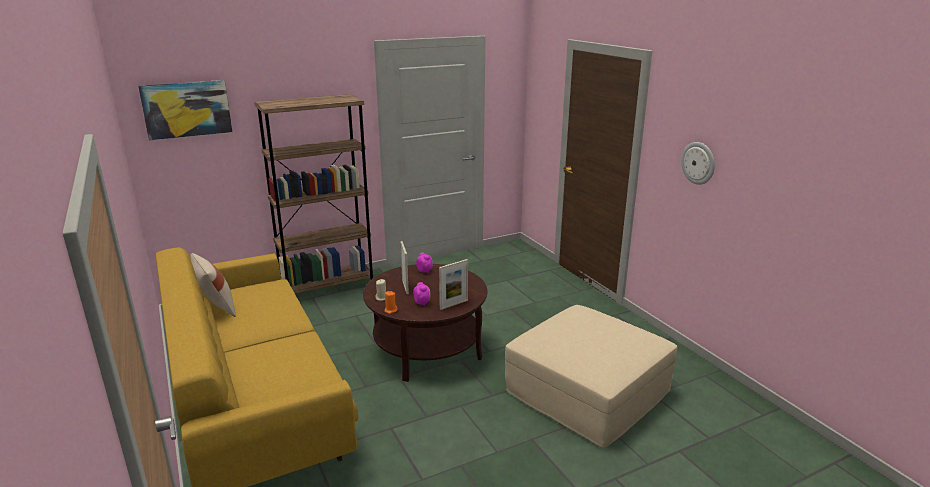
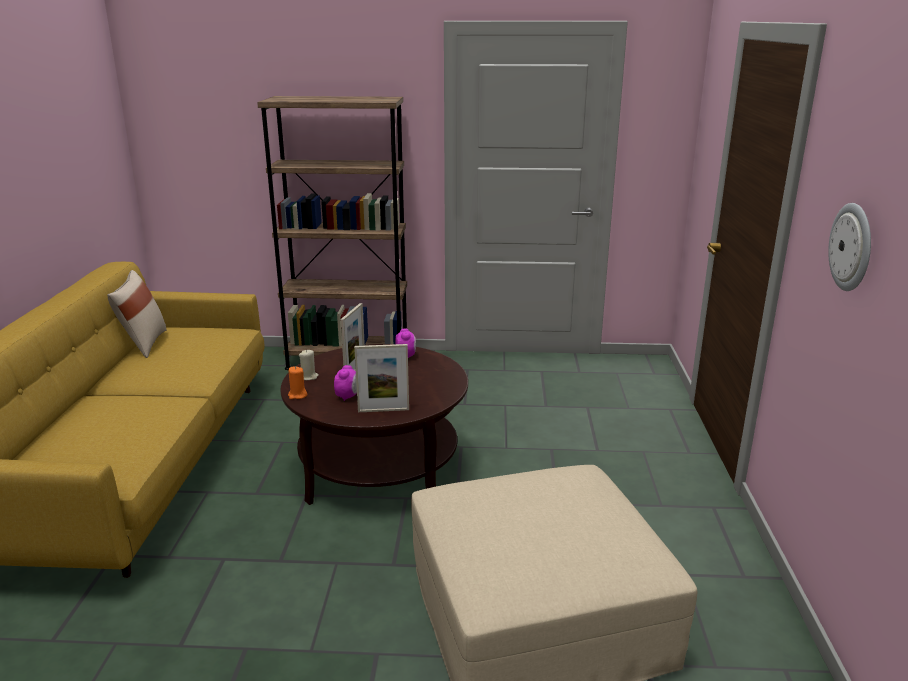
camera: 30 degrees right, 0 degrees up
(186, 109) = (195, 98): picture -> none

